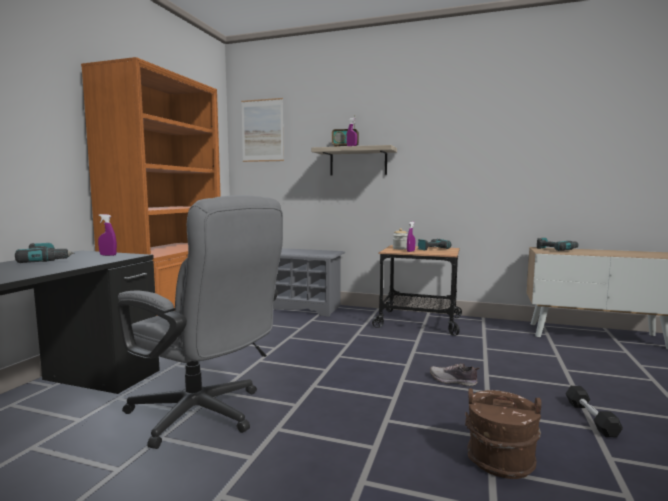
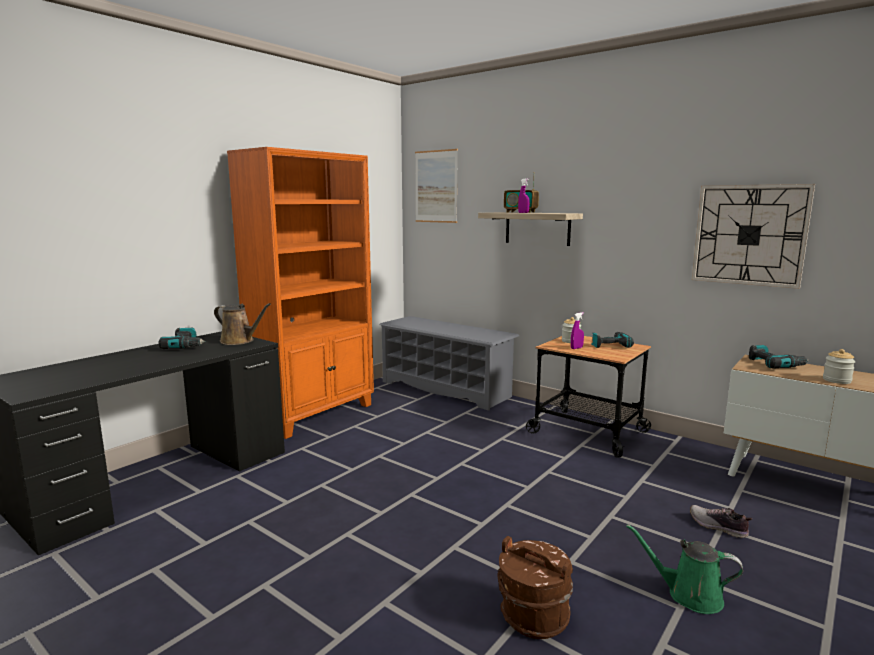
camera: 20 degrees right, 5 degrees up
(108, 255) = (239, 341): purple spray bottle -> brown watering can
(204, 415) = (295, 507): grey office chair -> none
(453, 381) = (563, 516): shoe -> shoe (718, 527)
(526, 158) = (749, 235): none -> wall clock
(591, 418) = (689, 595): black dumbbell -> green watering can
(605, 254) = (836, 380): none -> jar

